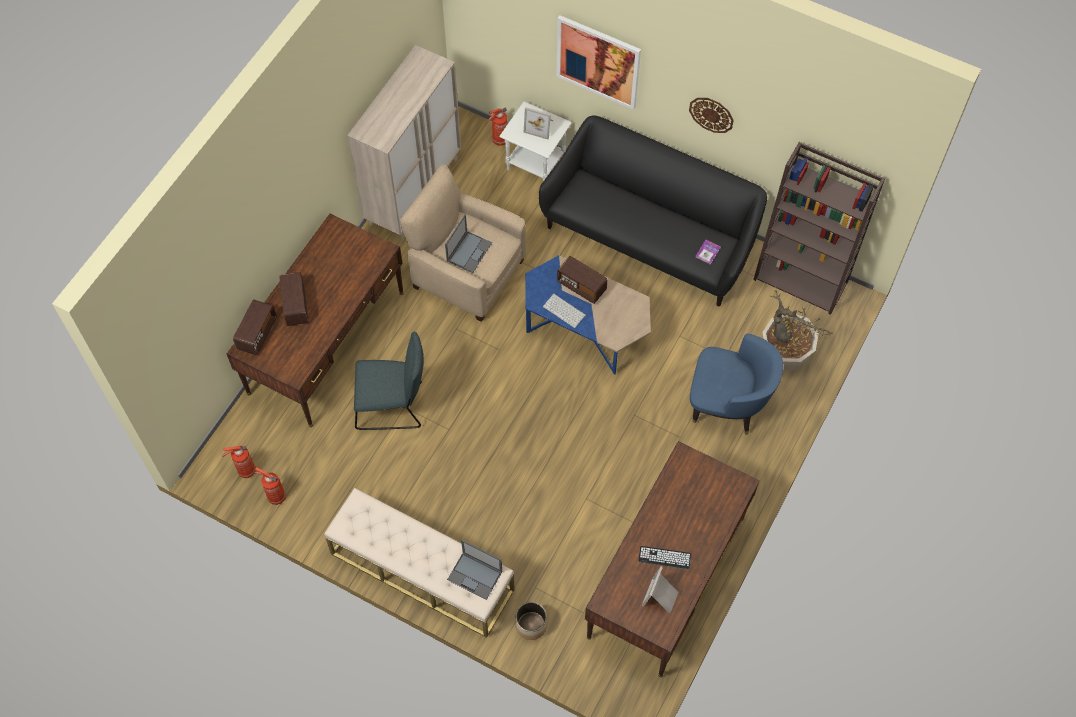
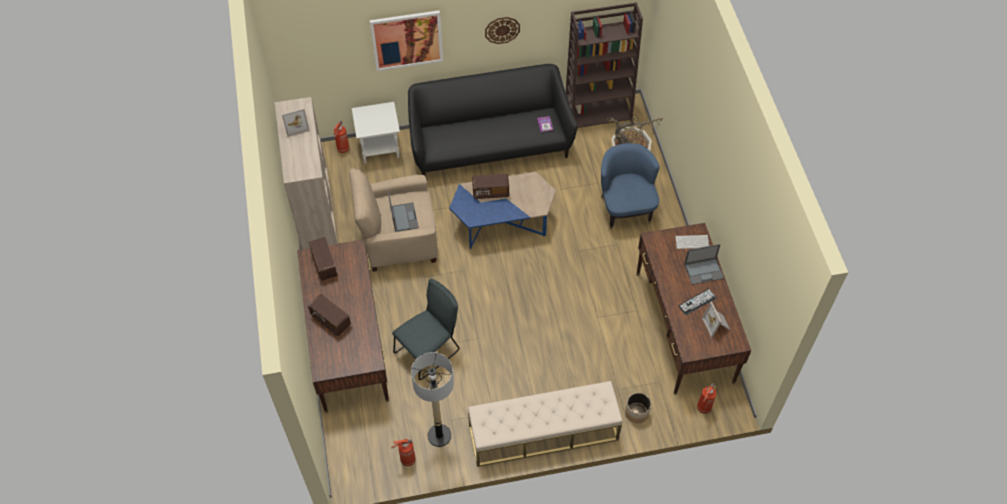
camera: 40 degrees left, 5 degrees down
(245, 471) = (371, 459): fire extinguisher -> fire extinguisher (703, 408)
(257, 334) = (322, 355): radio -> radio (324, 265)
(325, 497) = (439, 436): none -> floor lamp
(475, 575) = (593, 400): laptop -> laptop (704, 271)
(540, 126) = (377, 116): picture frame -> picture frame (296, 125)
(565, 310) = (494, 212): keyboard -> keyboard (692, 241)
(727, 405) = (625, 208): blue armchair -> blue armchair turned 75 degrees counterclockwise

